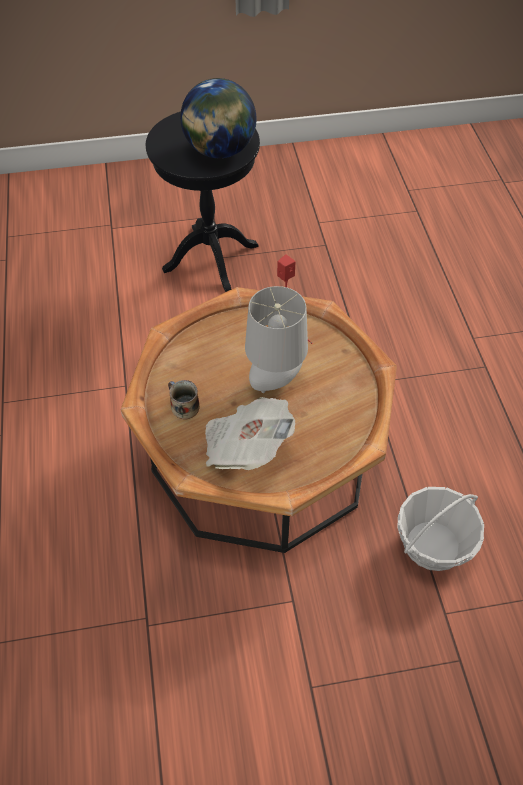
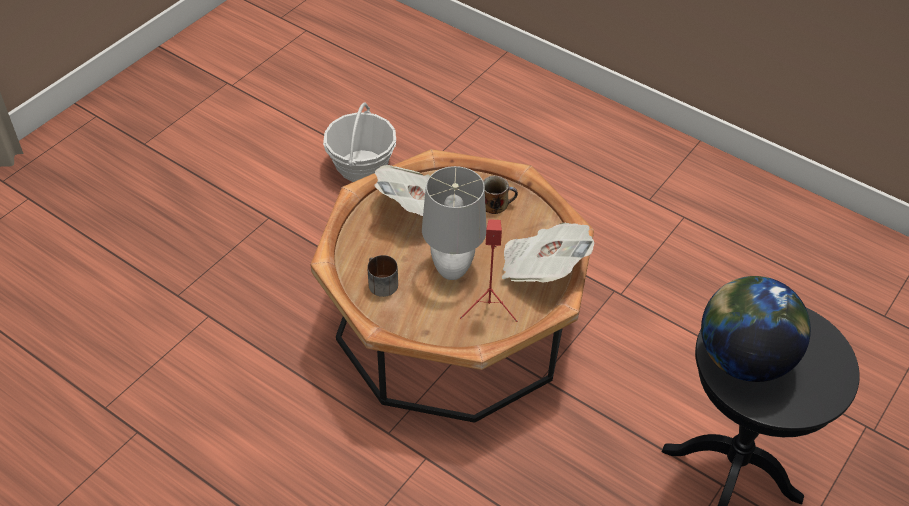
camera: 135 degrees right, 5 degrees down
(216, 336) = (542, 268): none -> newspaper
(341, 408) = (380, 283): none -> mug
(432, 545) = (252, 355): basket -> basket (361, 166)

